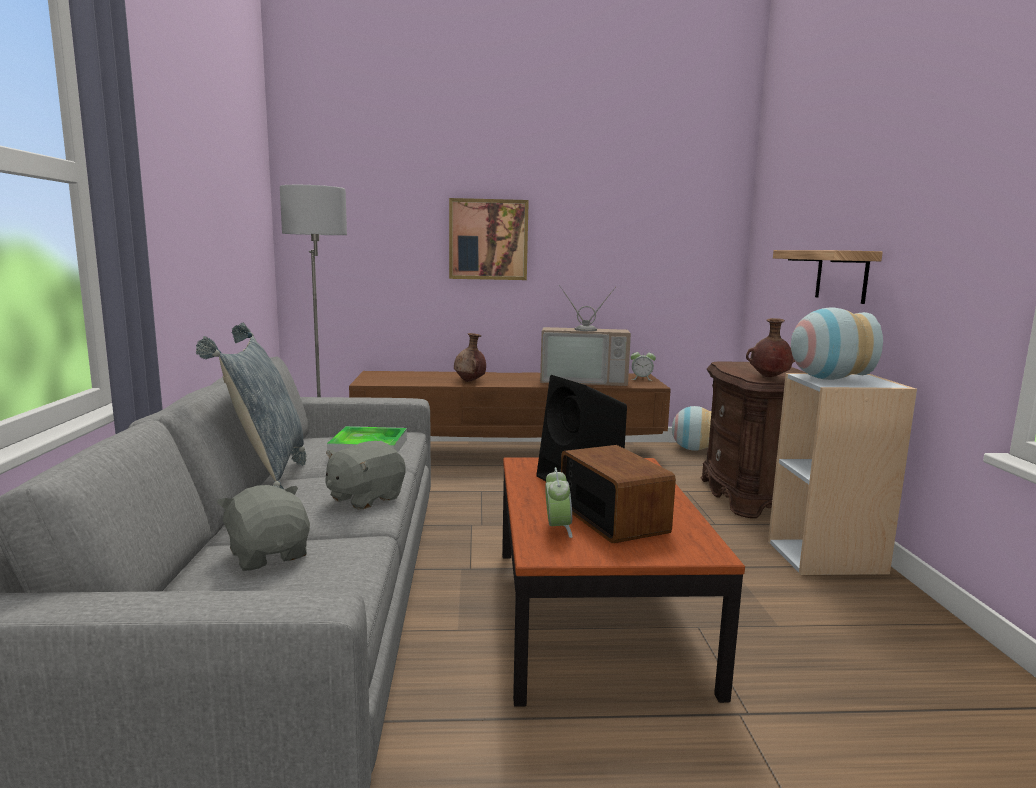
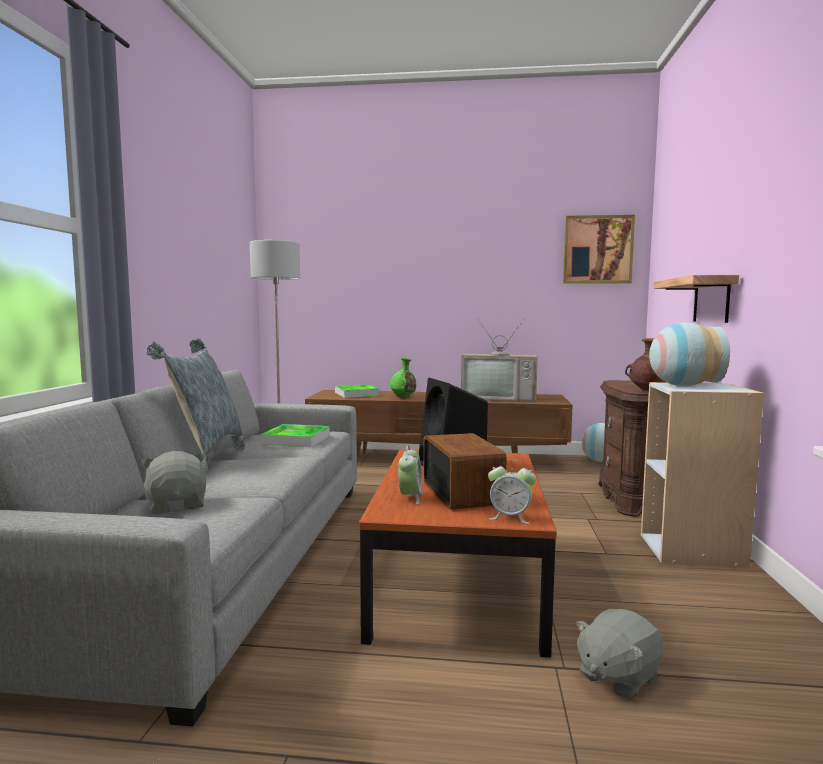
camera: 10 degrees right, 5 degrees down
(365, 498) = (271, 472): grey plush toy -> grey plush toy (617, 676)
(410, 377) = (357, 394): none -> tray
(470, 381) = (403, 397): brown vase -> green vase
(488, 239) = (423, 283): picture -> picture (597, 249)
(641, 379) = (551, 398): alarm clock -> alarm clock (510, 517)

